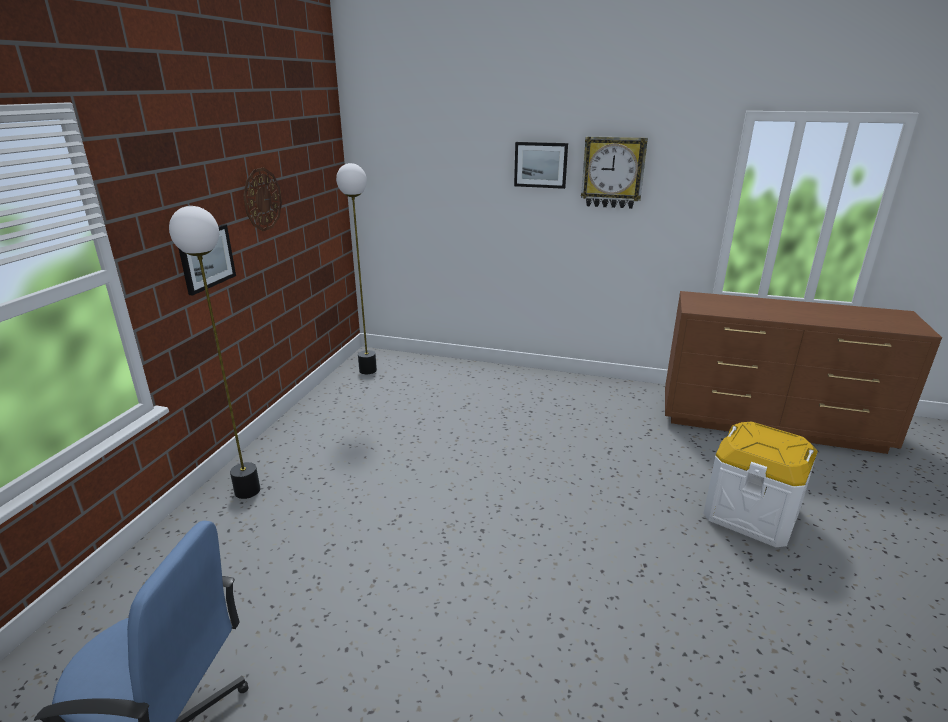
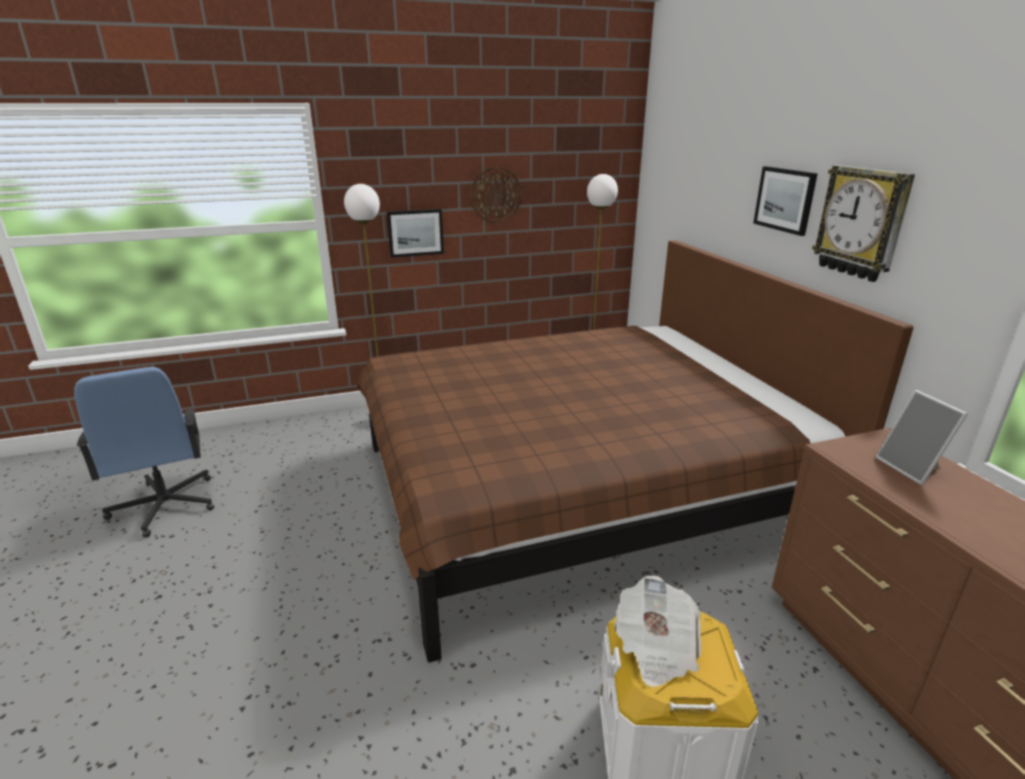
camera: 55 degrees right, 0 degrees up
(493, 437) = (575, 490): none -> brown bed
(724, 303) = (912, 468): none -> picture frame
(764, 448) = (656, 648): none -> newspaper

